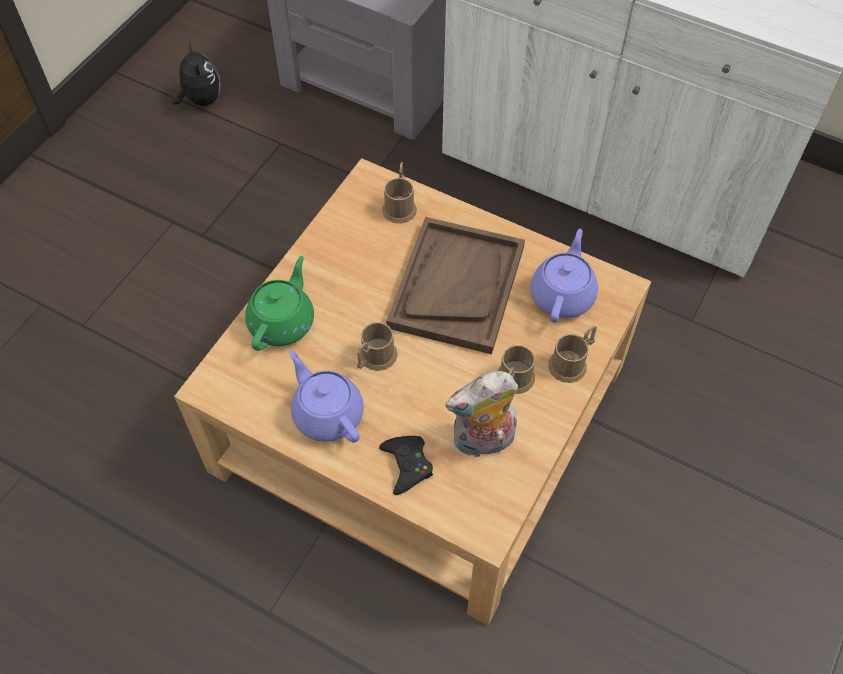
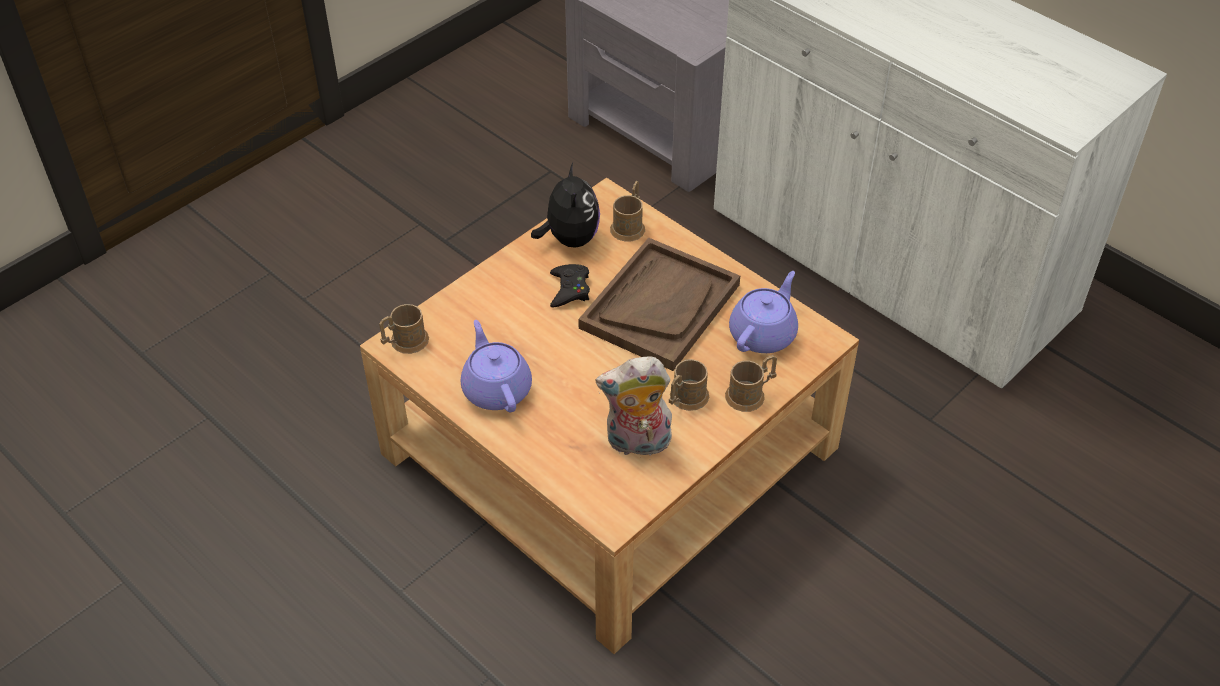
camera: 15 degrees right, 10 degrees down
(201, 100) = (484, 117): plush toy -> plush toy (569, 238)
(282, 322) = (481, 303): green teapot -> none
(374, 358) = (557, 352): brown mug -> brown mug (404, 342)
(407, 465) = (556, 447): black game controller -> black game controller (569, 289)

